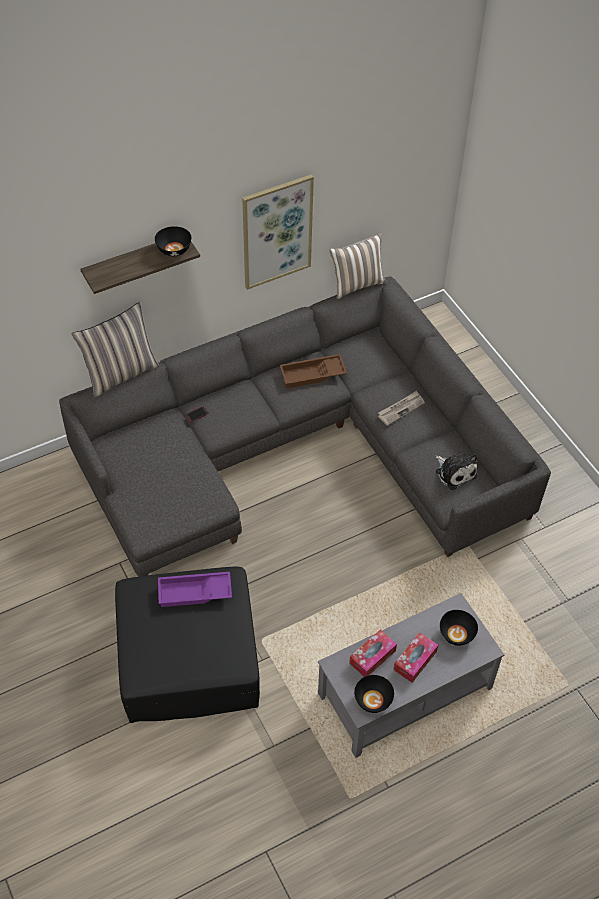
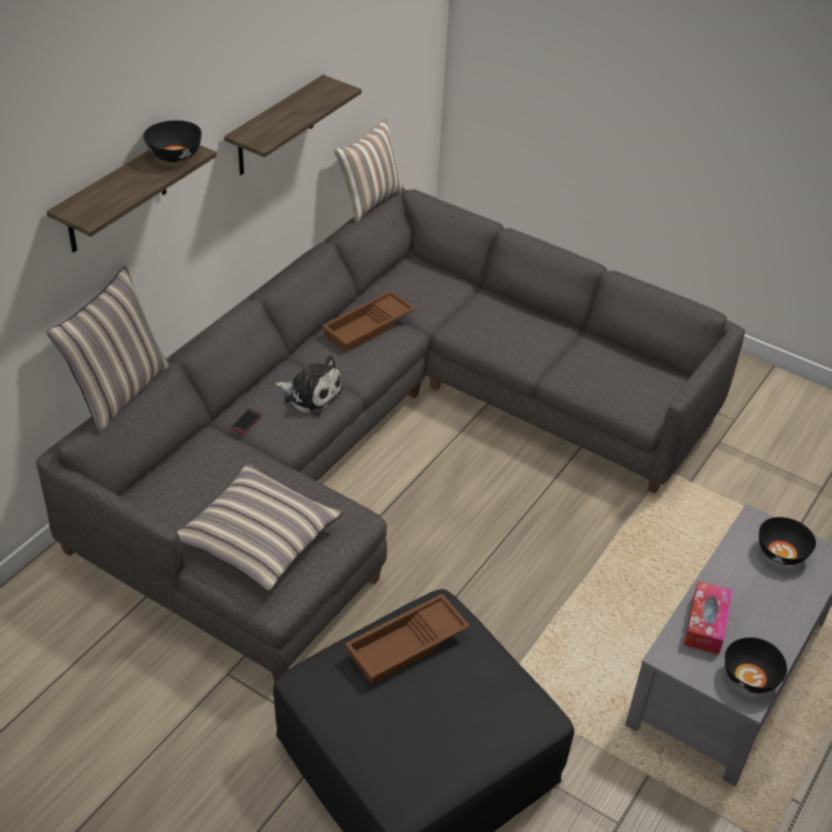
camera: 30 degrees left, 10 degrees down
(158, 493) = (259, 537): none -> pillow
(194, 593) = (407, 646): purple tray -> brown tray
(277, 232) = (276, 127): picture -> shelf
(401, 409) = (508, 329): newspaper -> none
(415, 660) = (760, 605): tissue box -> none
(454, 472) = (625, 375): plush toy -> plush toy (311, 394)

